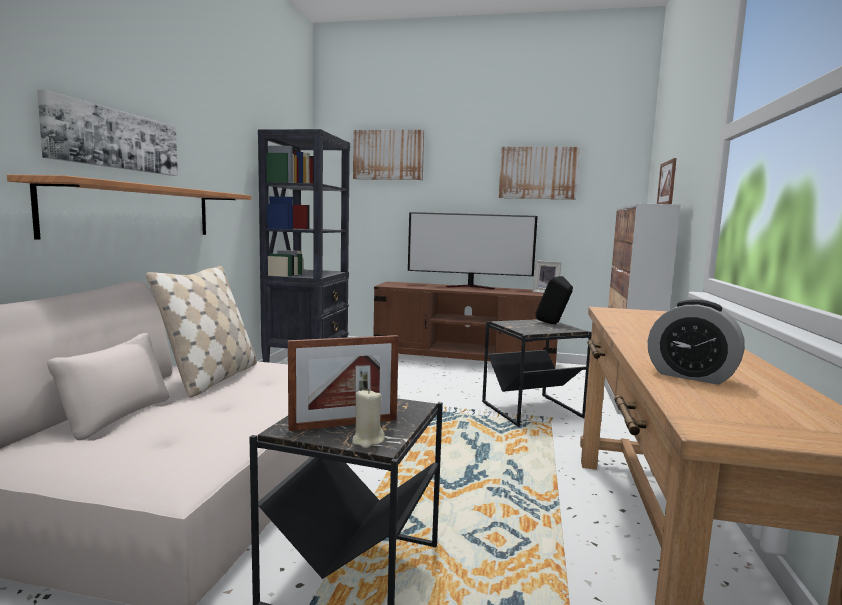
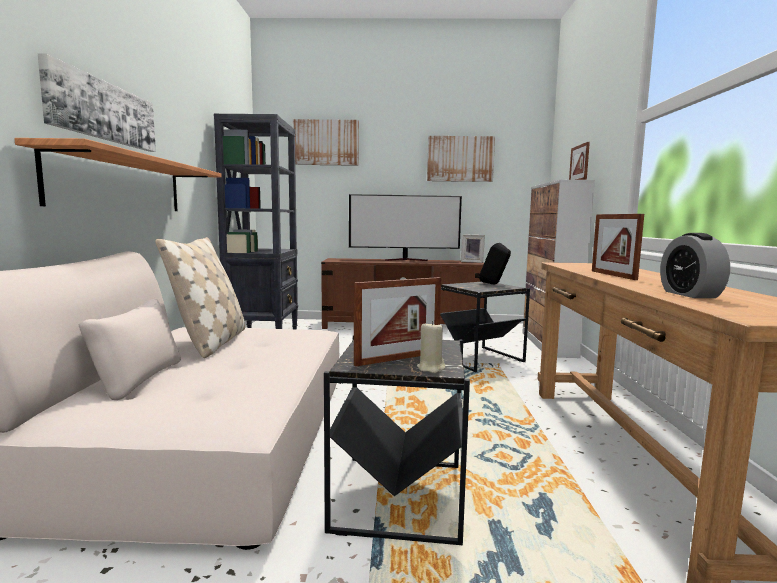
camera: 10 degrees left, 0 degrees up
(643, 334) = (613, 275): none -> picture frame
(691, 376) = (689, 294): alarm clock -> alarm clock turned 60 degrees clockwise

